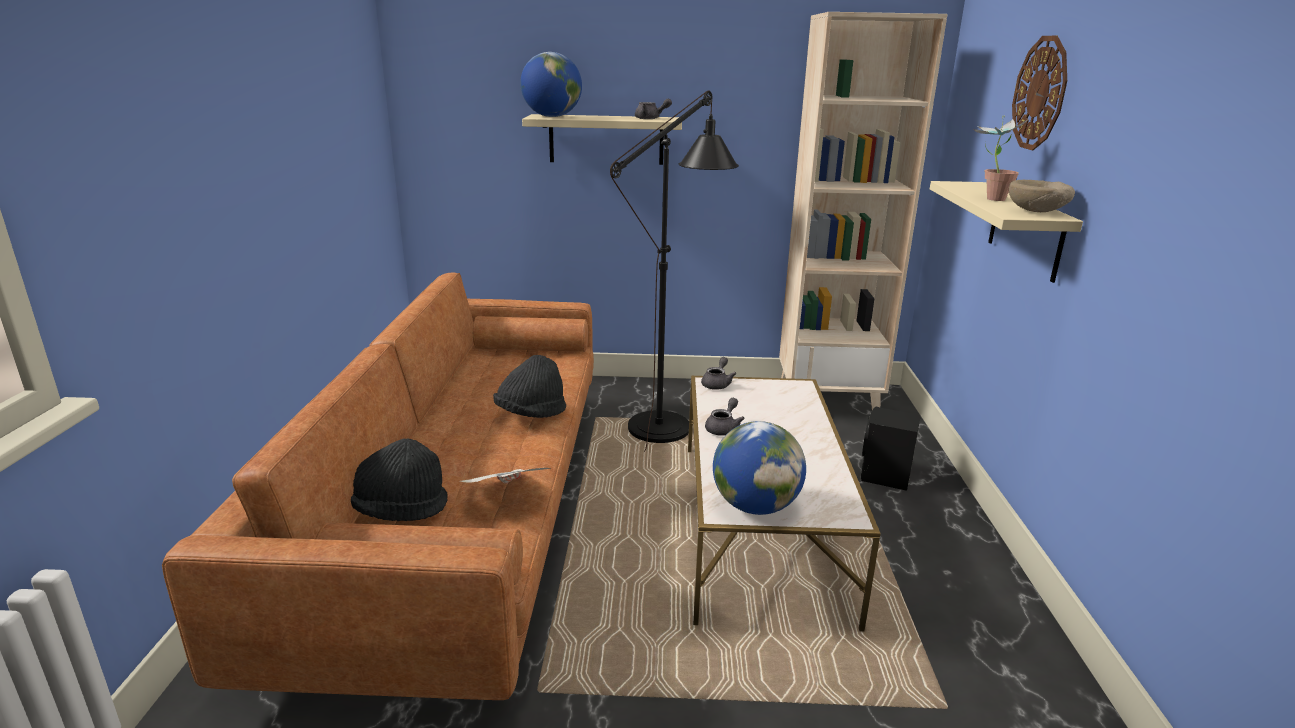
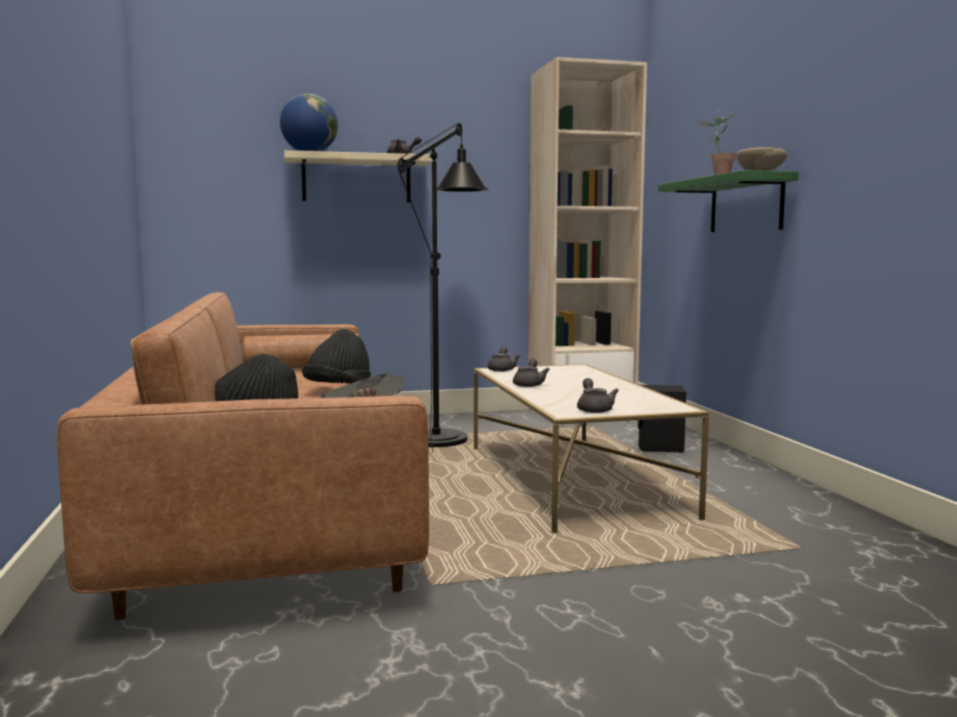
camera: 15 degrees left, 15 degrees down
(755, 506) = (594, 409): globe -> grey teapot
(1025, 230) = (746, 205): beige shelf -> green shelf
(1040, 93) = (737, 101): wall clock -> none

